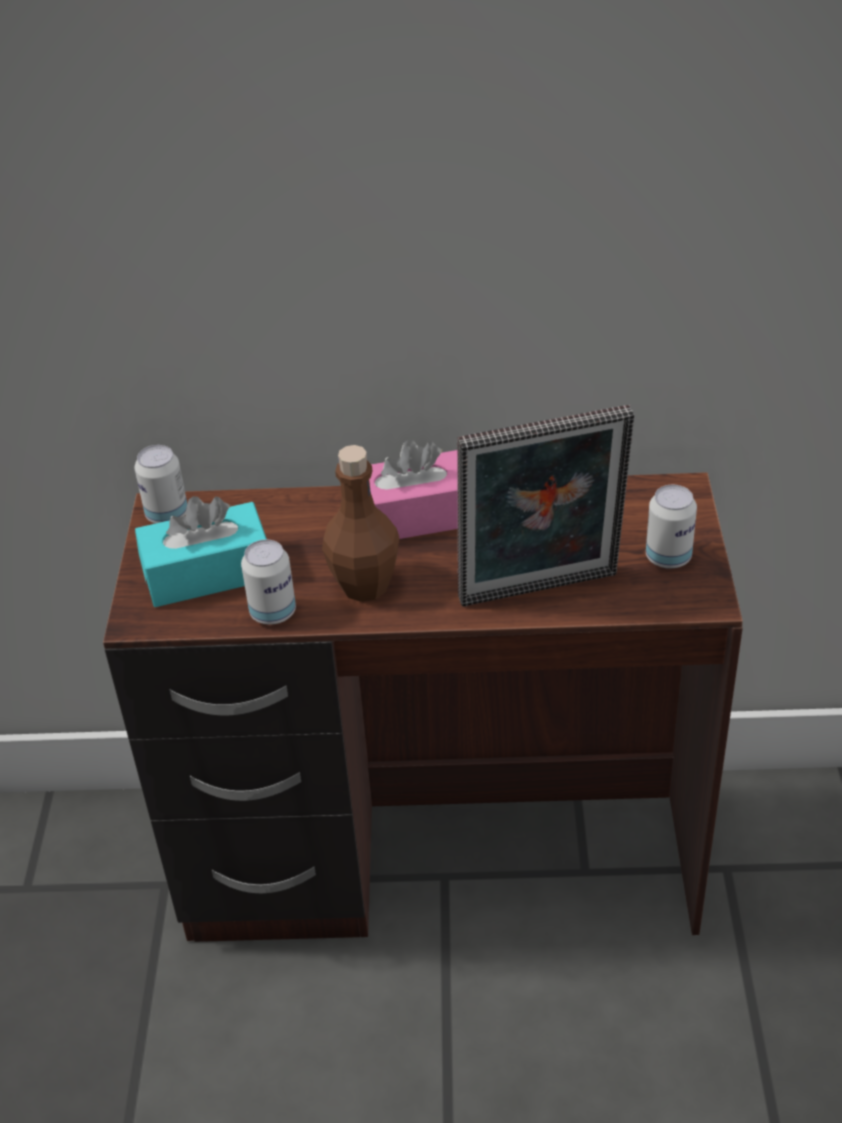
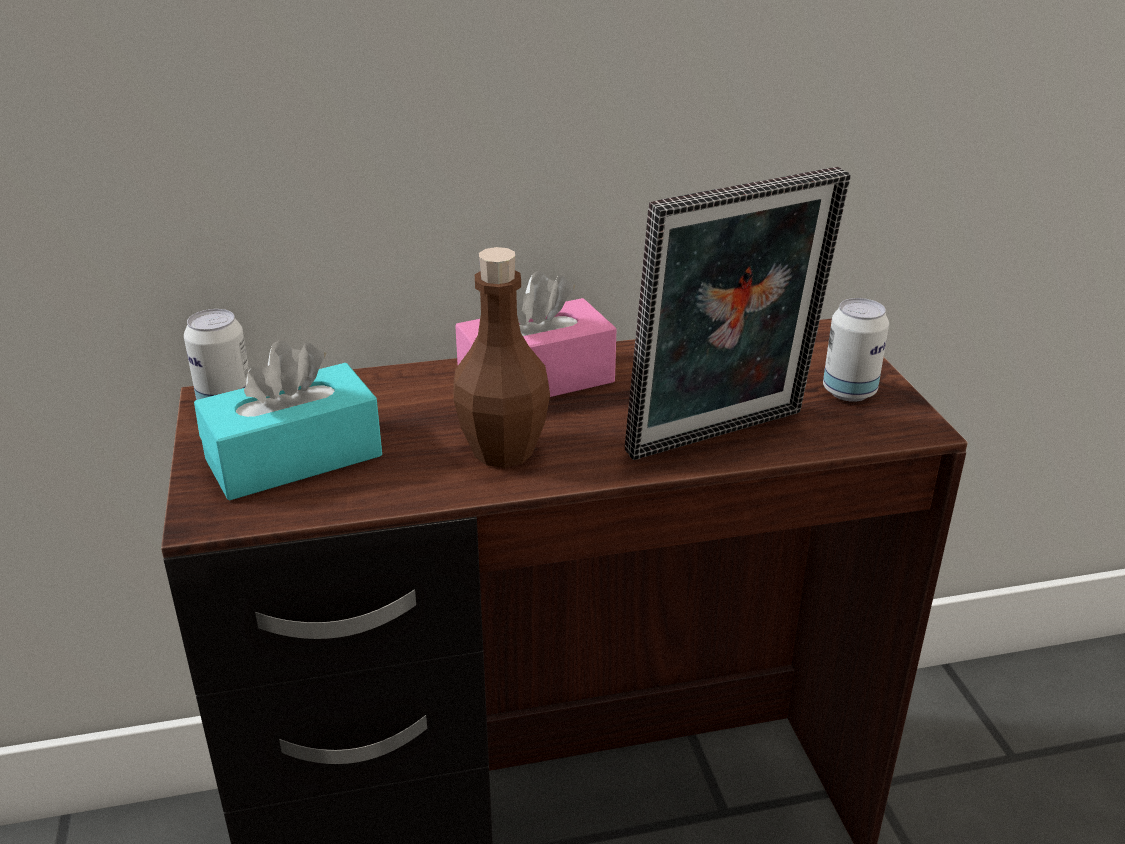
camera: 15 degrees left, 10 degrees down
(273, 613) = (393, 490): can -> none

